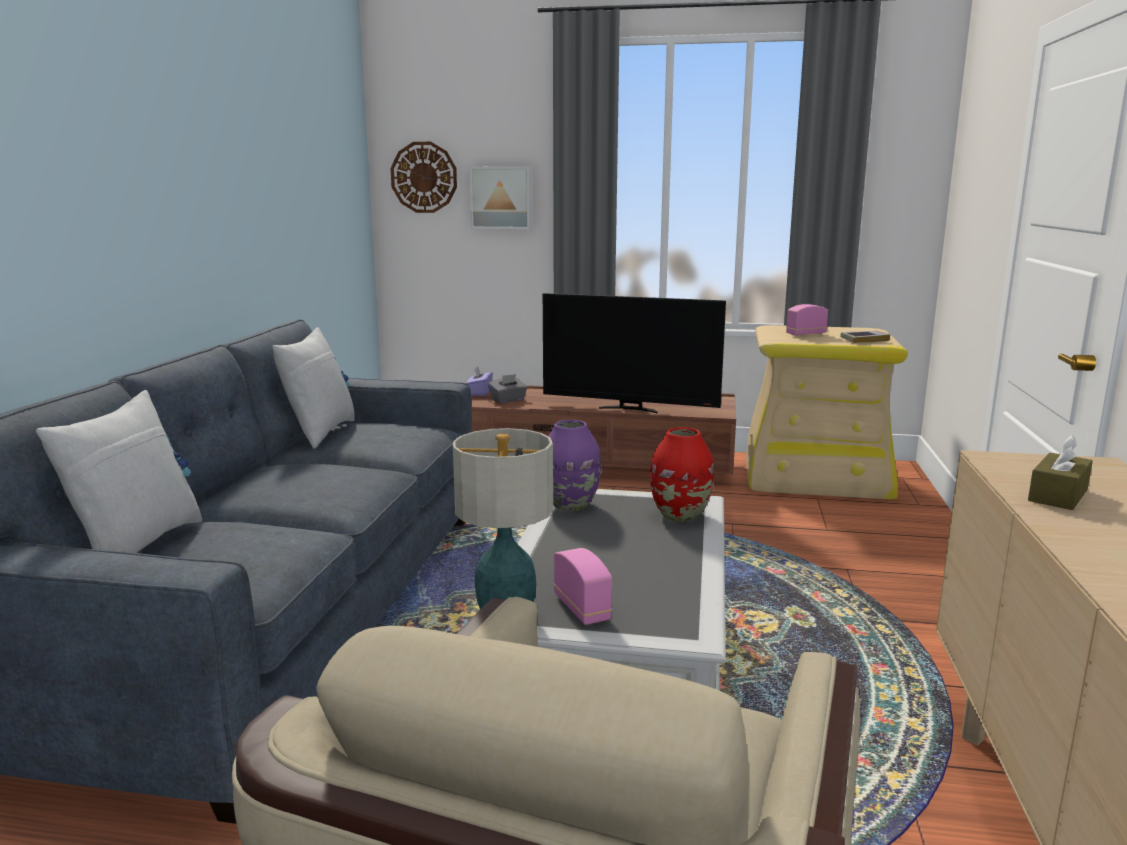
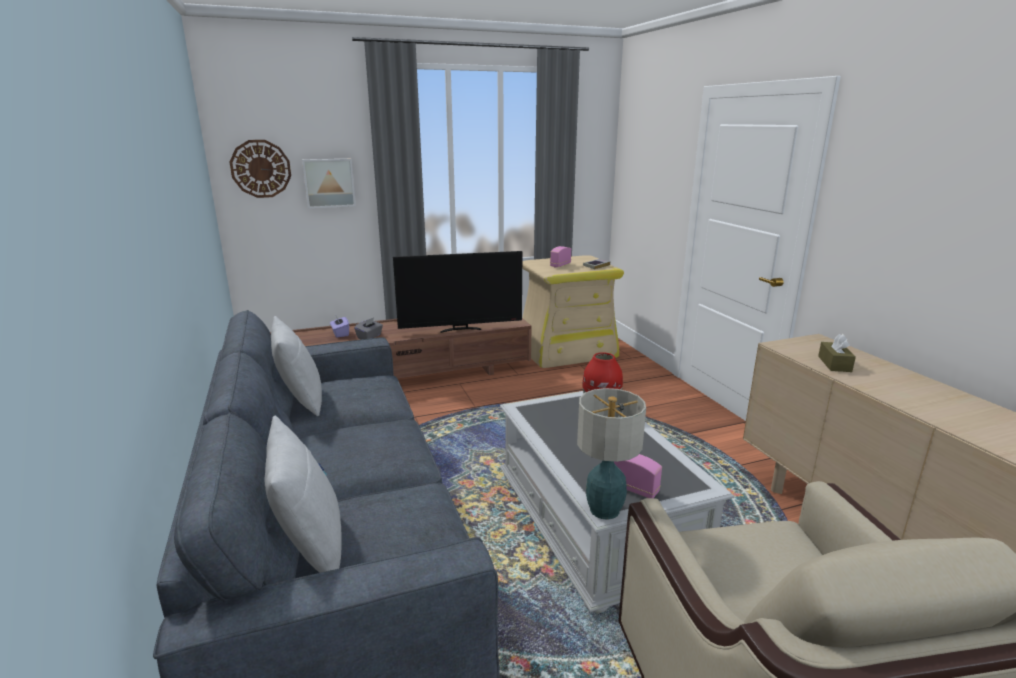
camera: 30 degrees left, 5 degrees up
(571, 505) = (533, 416): purple vase -> none

